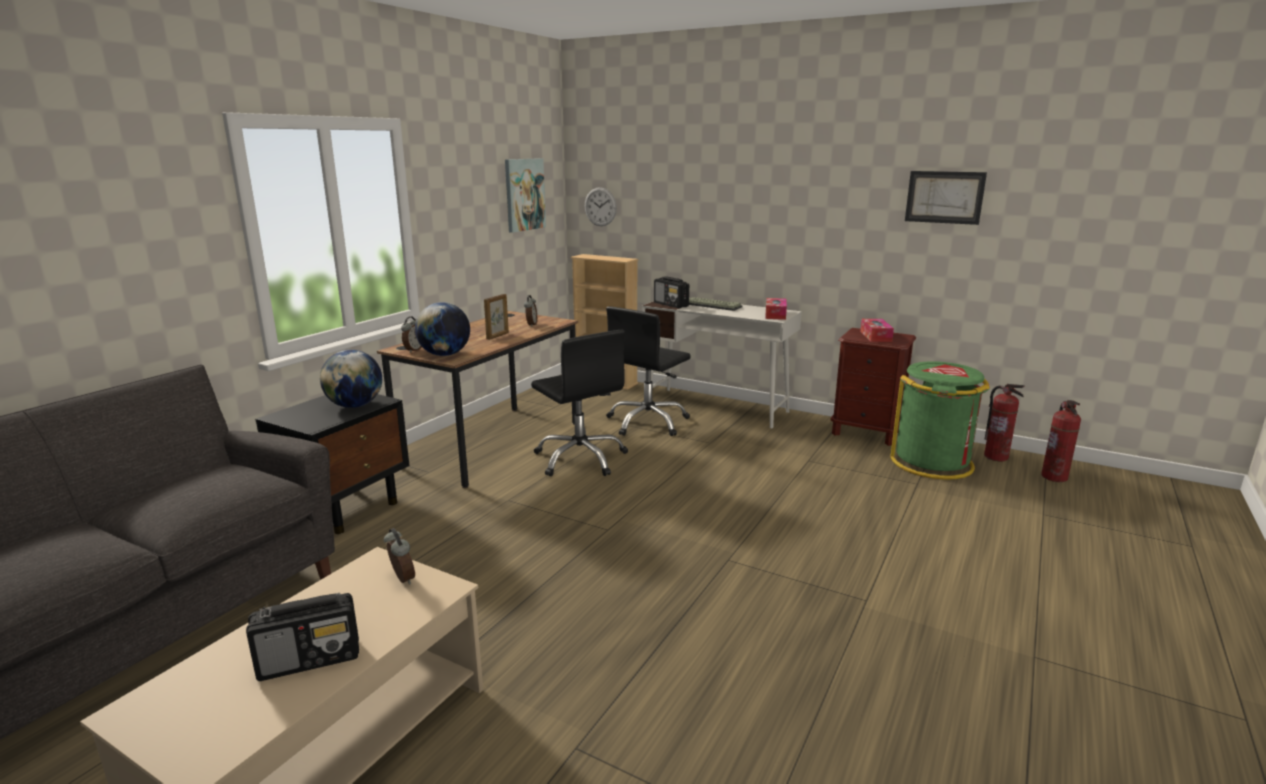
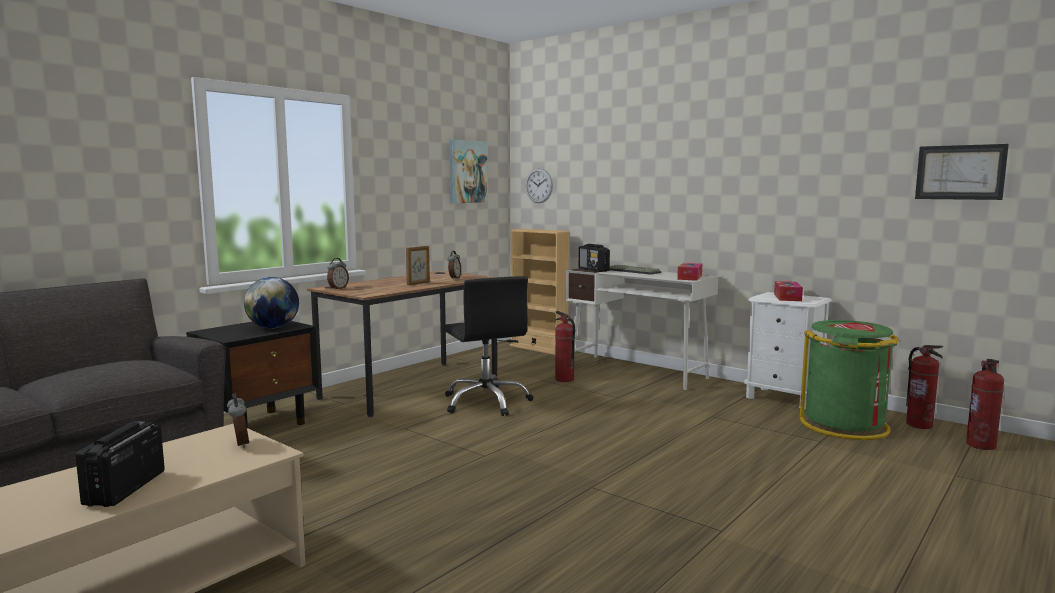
camera: 10 degrees right, 10 degrees down
(310, 660) = (124, 489): radio -> radio turned 105 degrees clockwise
(445, 354) = (362, 292): globe -> none
(648, 422) = (564, 379): black office chair -> fire extinguisher
(866, 432) = (783, 398): brown nightstand -> white nightstand
(944, 197) = (851, 160): picture -> picture (960, 172)

